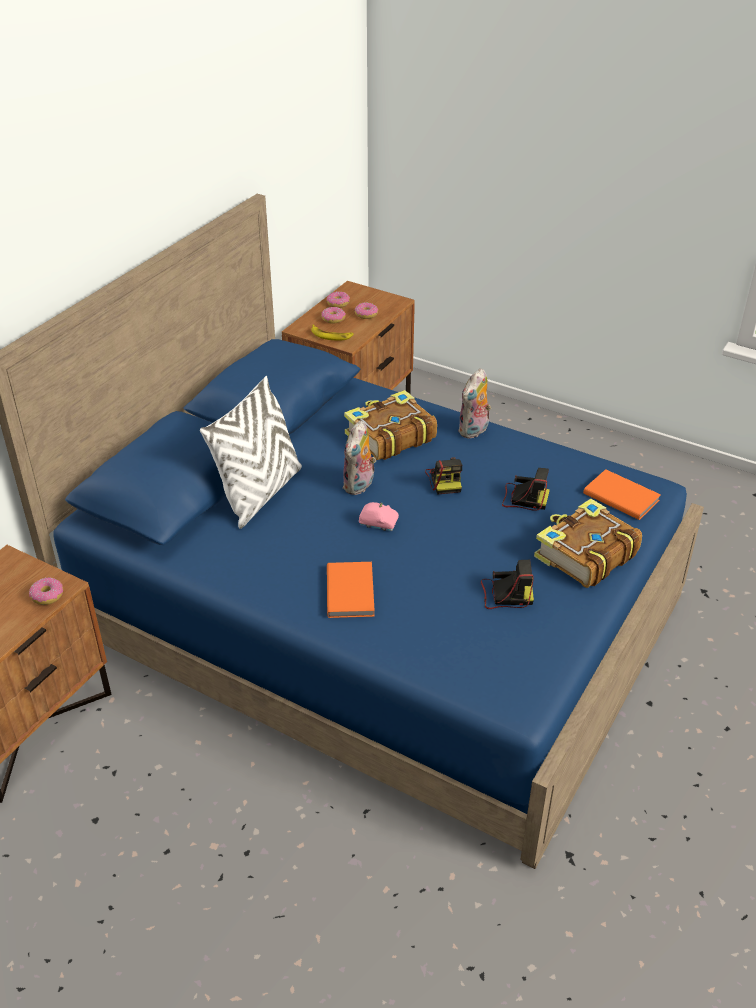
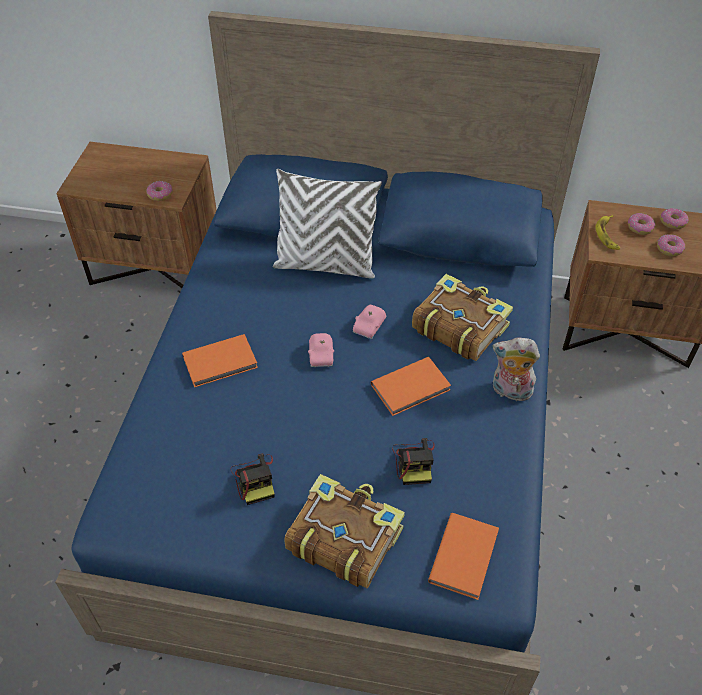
camera: 70 degrees right, 10 degrees up
(360, 486) = (370, 326): plush toy -> pink toy car
(445, 480) = (412, 388): camera -> orange book

